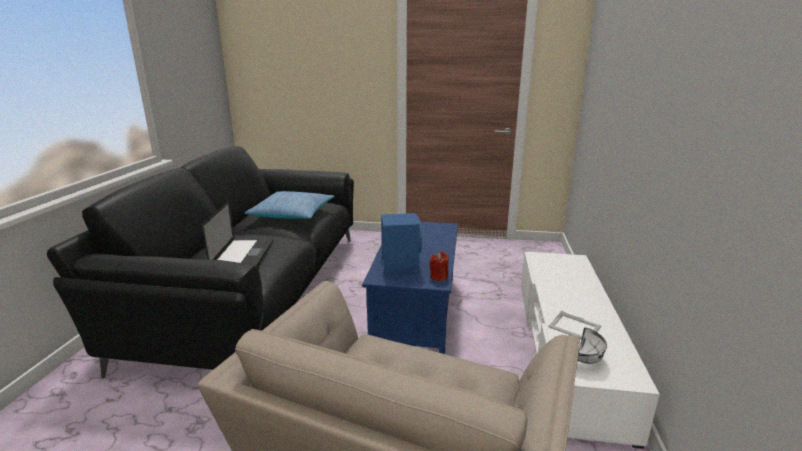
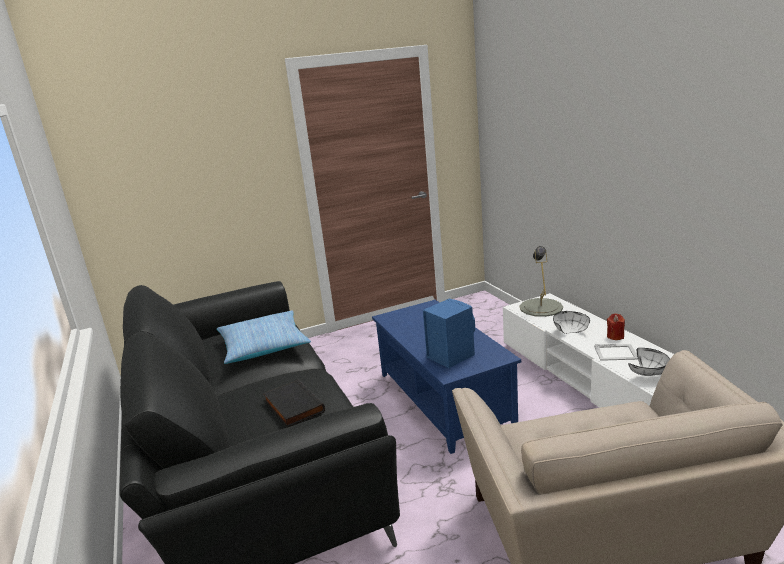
camera: 30 degrees left, 0 degrees up
(243, 255) = (292, 406): laptop -> black book
(439, 277) = (495, 352): red candle -> red candle (615, 336)
(556, 291) = (569, 330): none -> white bowl
(558, 263) = (540, 307): none -> grey table lamp

